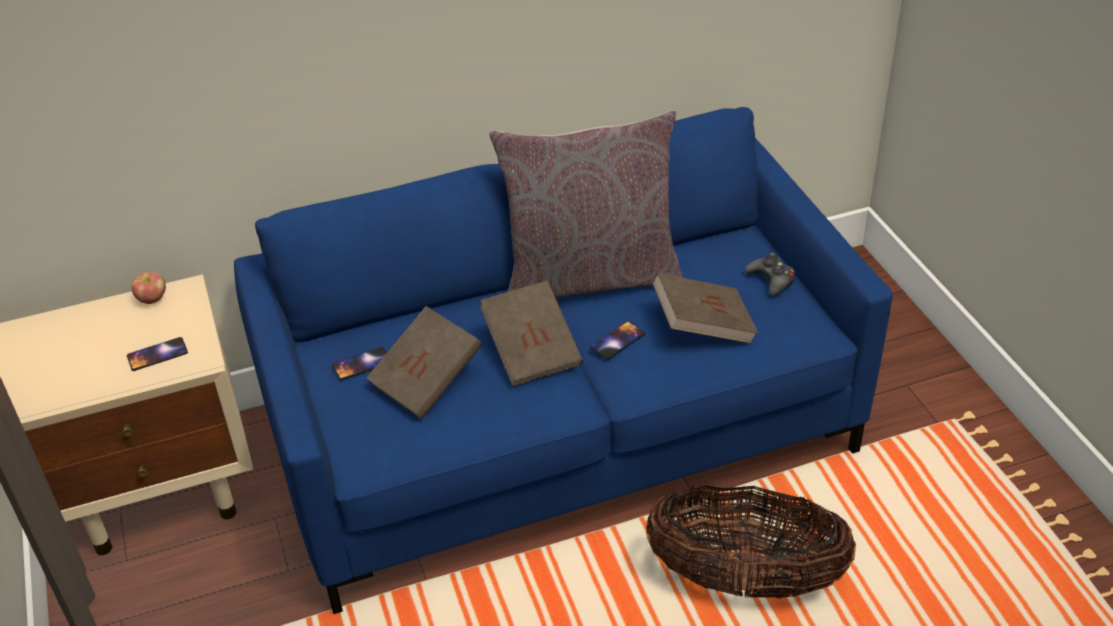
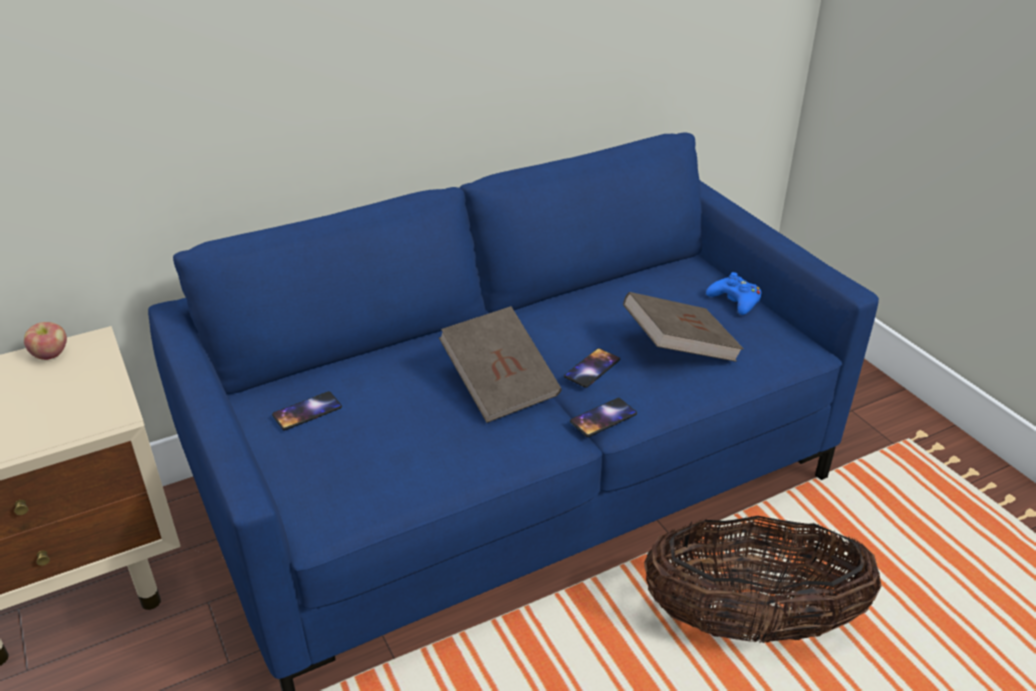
camera: 10 degrees left, 5 degrees down
(157, 354) = (58, 413): phone -> phone (603, 418)
(427, 381) = (387, 424): brown book -> none
(590, 277) = (546, 309): grey pillow -> none
(771, 280) = (735, 301): black game controller -> blue game controller

